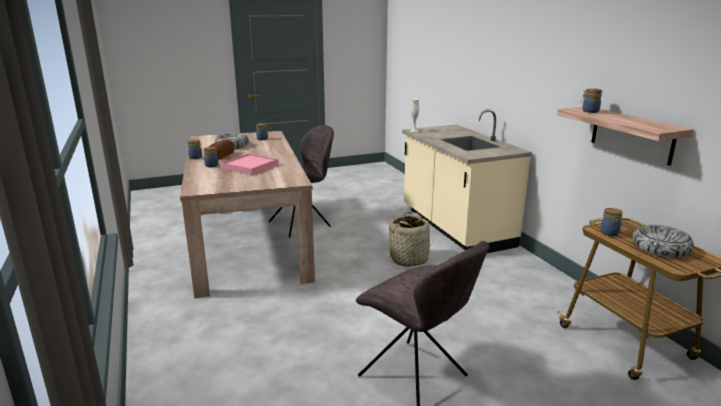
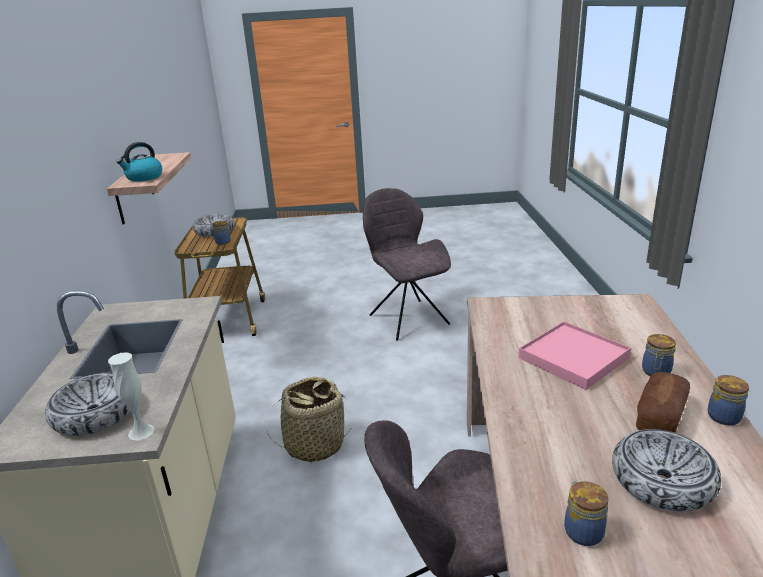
camera: 160 degrees left, 5 degrees up
(439, 131) = (95, 414): none -> bowl
(589, 111) = (144, 177): jar -> kettle

